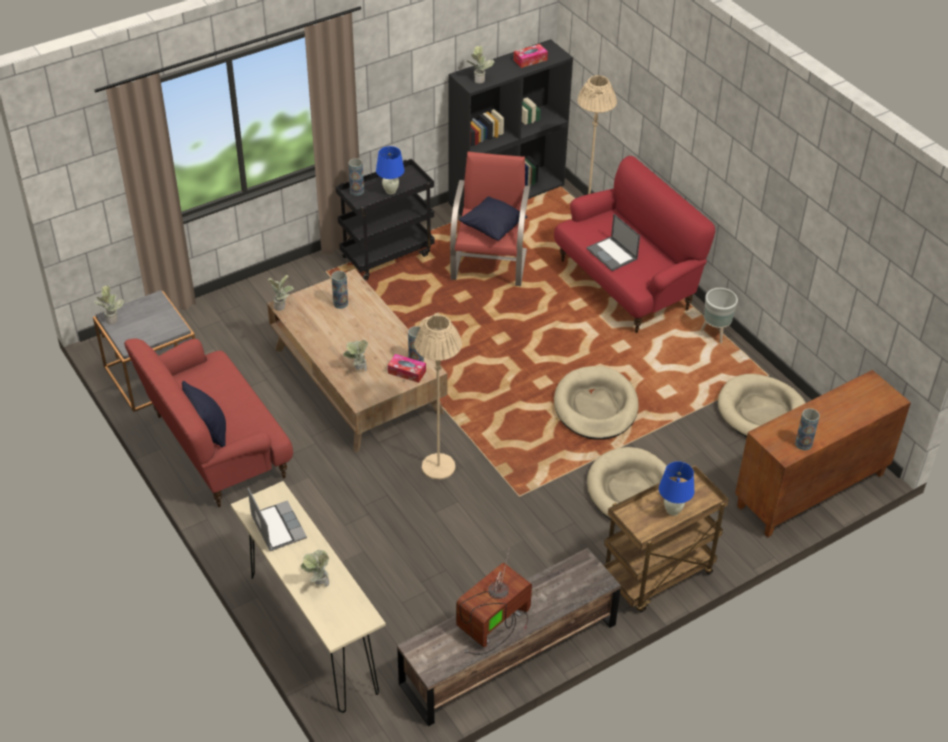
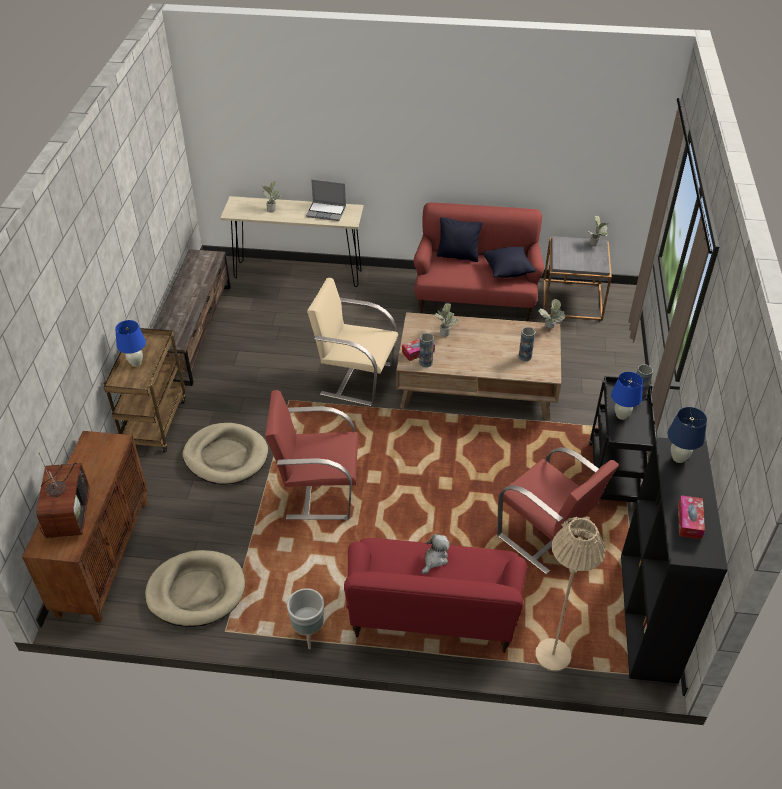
camera: 130 degrees right, 0 degrees up
(438, 466) = (356, 378): beige floor lamp -> beige armchair
(479, 79) = (678, 458): potted plant -> blue table lamp
(492, 229) = (541, 491): black pillow -> black pillow (507, 271)
(493, 623) = (190, 287): television -> television (67, 513)
(595, 406) = (318, 491): beige dog bed -> red armchair
(612, 254) = (435, 559): laptop -> plush toy
(803, 444) = (83, 456): vase -> none

